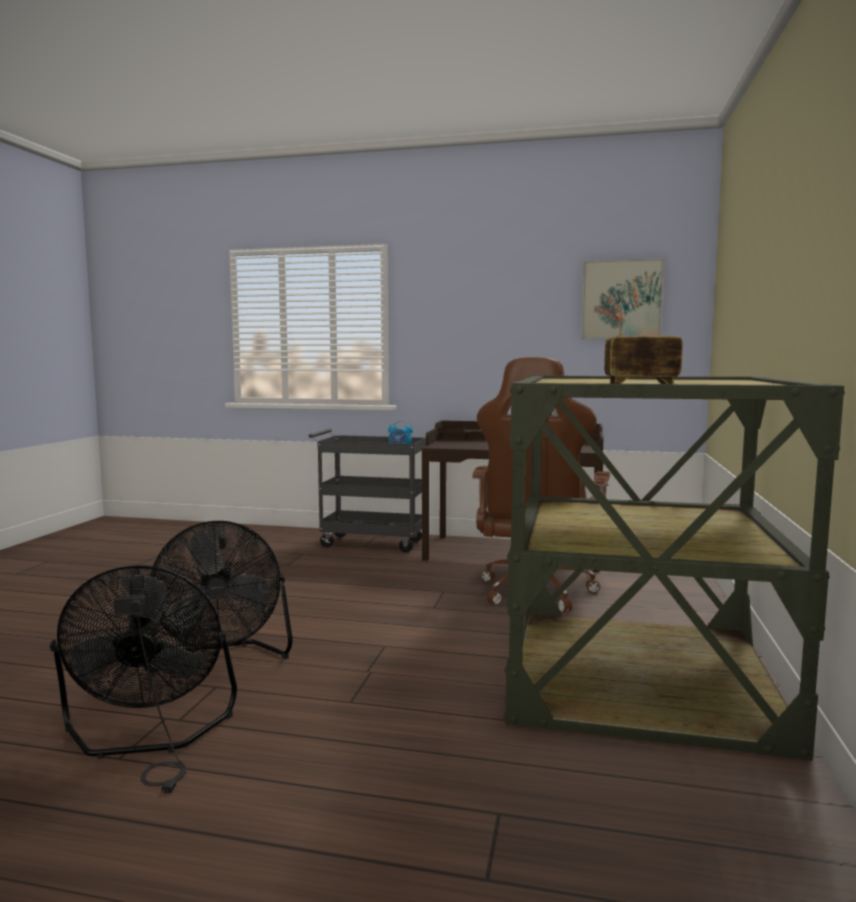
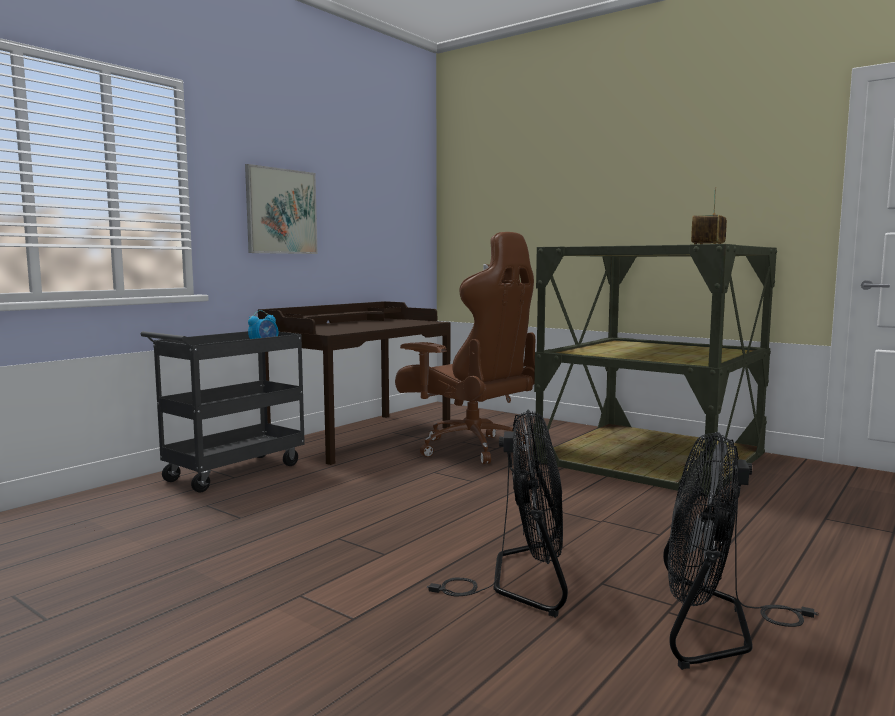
camera: 65 degrees left, 0 degrees up
(621, 299) = (388, 186): picture -> picture (281, 211)

